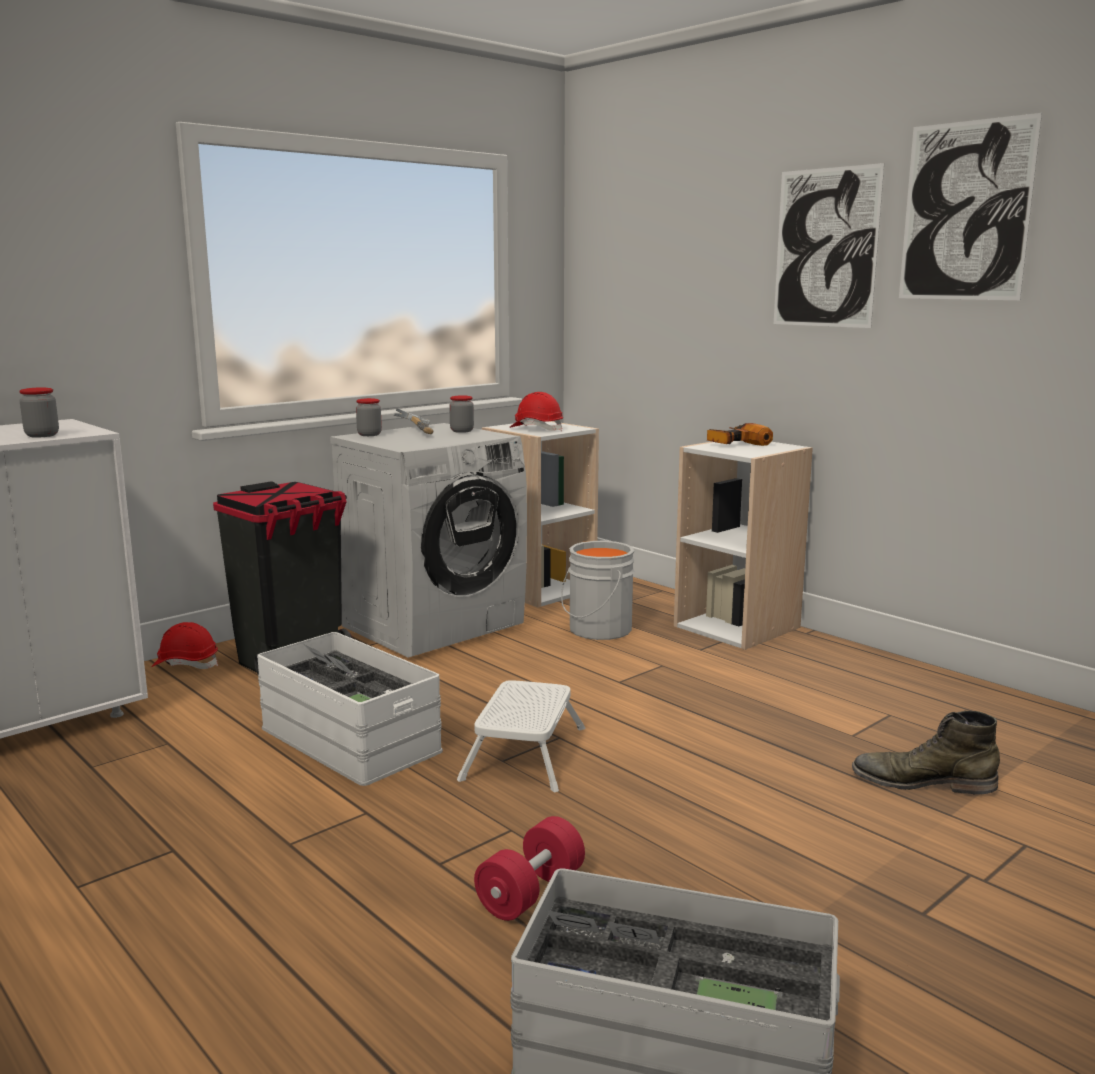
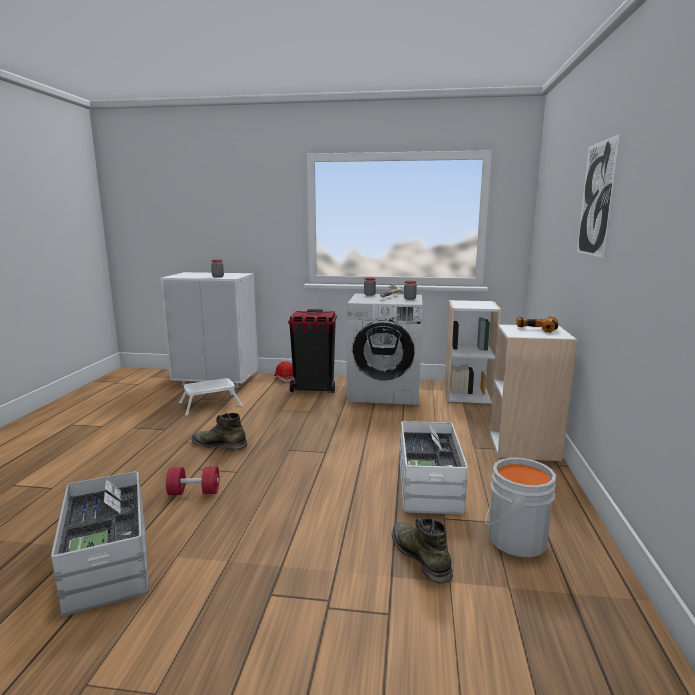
camera: 50 degrees right, 0 degrees up
(348, 739) = (267, 420): white storage box -> white storage box (428, 484)
(367, 812) = (219, 444): none -> green boot
(525, 753) = (301, 451): white step ladder -> white step ladder (210, 404)
(536, 429) = (468, 304): red hard hat -> none
(597, 630) = (448, 420): grey bucket -> grey bucket (513, 538)
(965, 211) = (643, 167): picture -> none

